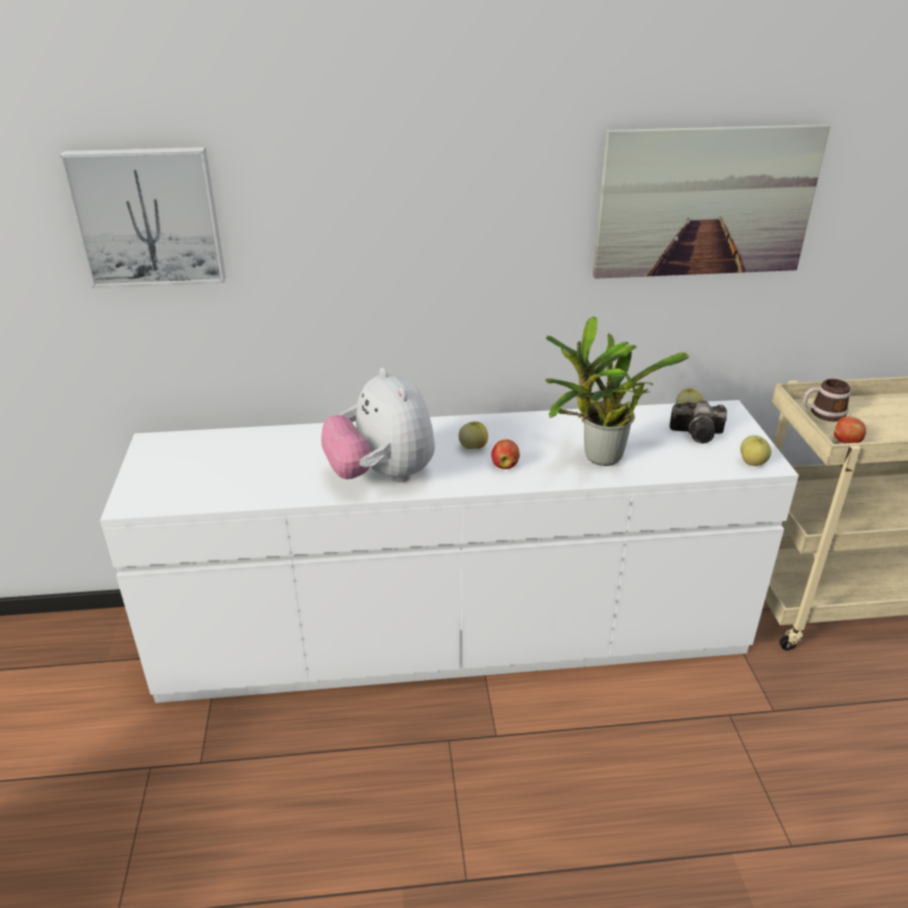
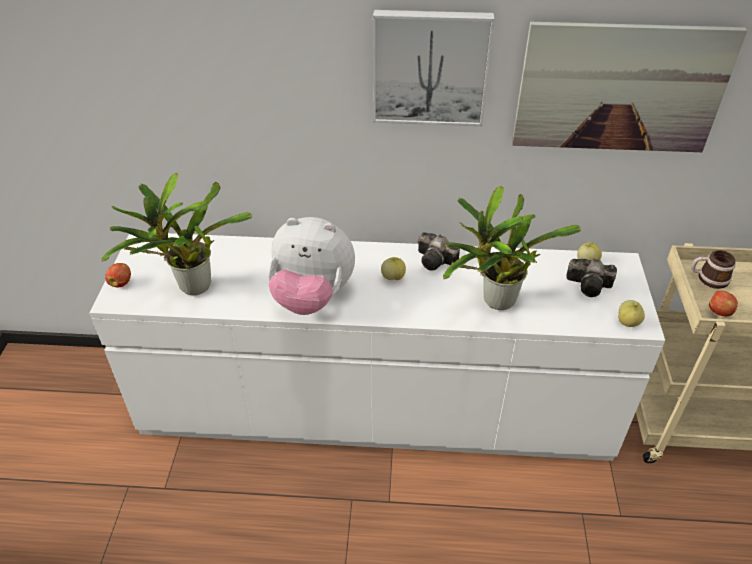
camera: 10 degrees right, 10 degrees up
(148, 217) = (134, 70): picture -> picture (430, 67)
(227, 481) = (190, 287): none -> potted plant
(382, 476) = (312, 297): plush toy -> plush toy turned 60 degrees counterclockwise
(505, 465) = (414, 299): apple -> apple (121, 283)
(519, 427) = (437, 261): none -> camera

